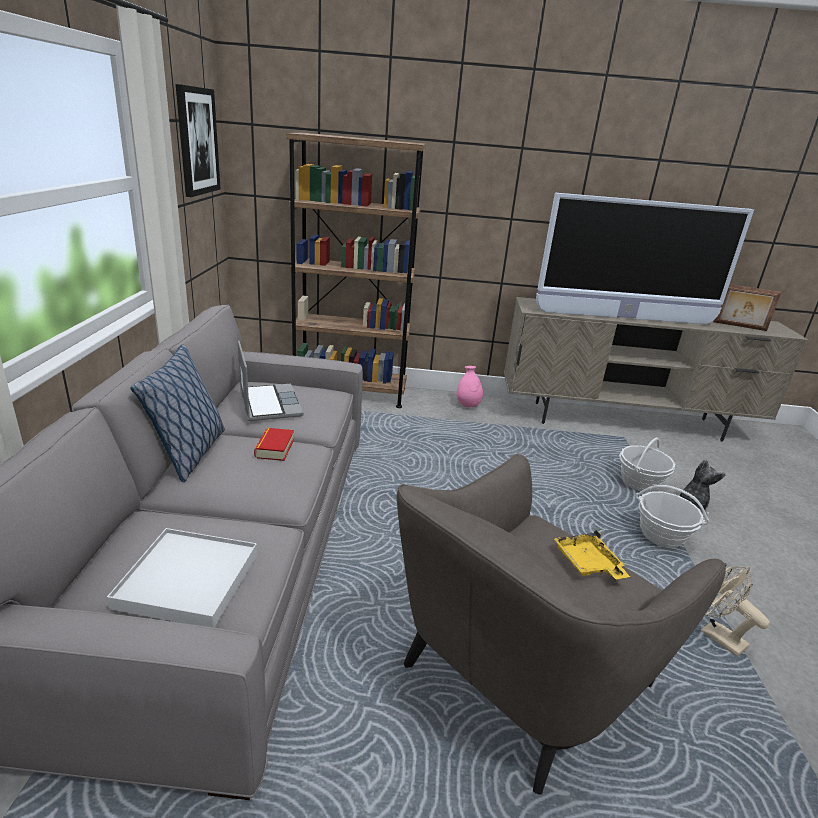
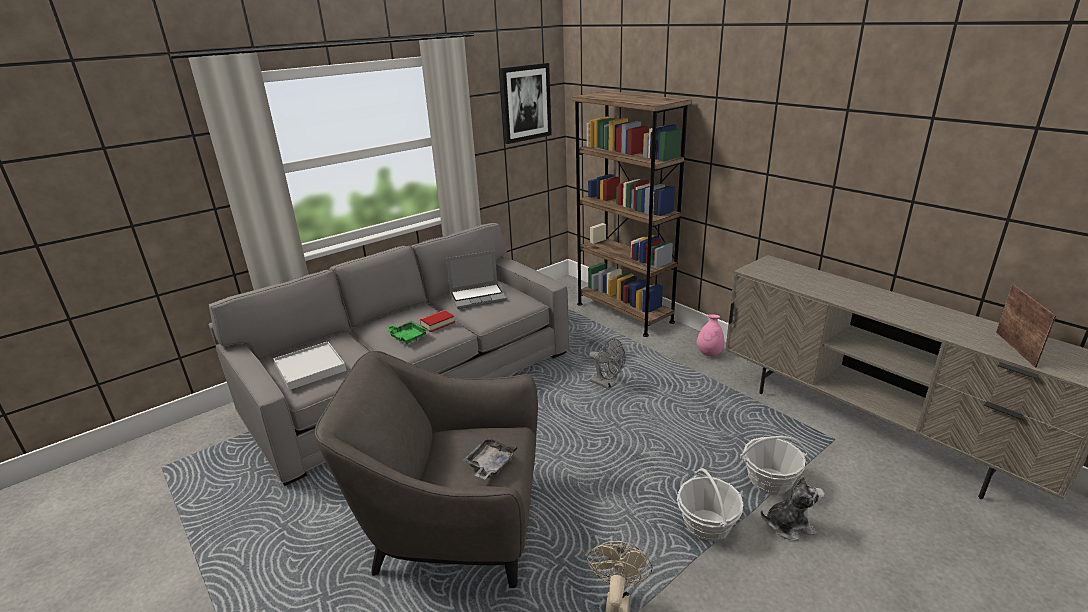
camera: 50 degrees right, 0 degrees up
(190, 454) = (398, 312): pillow -> none
(263, 477) = (407, 336): none -> green tray
(269, 403) = (478, 297): laptop -> laptop turned 45 degrees clockwise
(434, 461) = (607, 384): none -> grey fan
(587, 564) = (490, 464): yellow tray -> grey tray
(624, 318) = (848, 300): television -> none
(739, 326) = (1016, 348): picture frame -> picture frame turned 150 degrees counterclockwise

